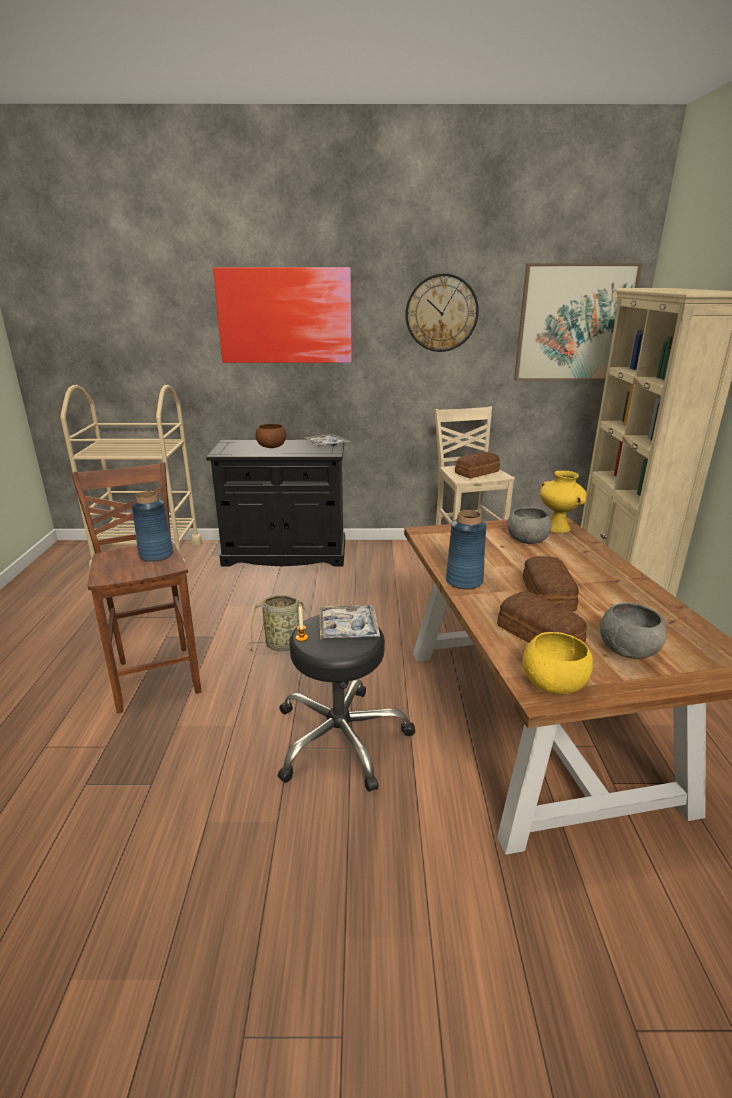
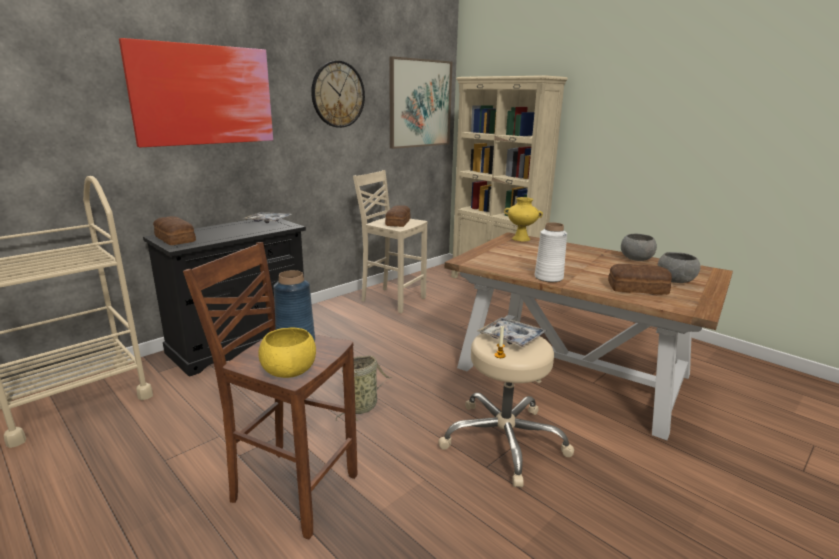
camera: 45 degrees left, 5 degrees down
(271, 447) = (219, 232): brown bowl -> none
(340, 738) = (504, 440): black stool -> beige stool
(464, 581) = (548, 277): blue vase -> white vase
(527, 540) = (523, 249): grey bowl -> grey bowl (636, 259)
(546, 595) = (596, 270): bread -> bread (174, 239)
(552, 683) = (690, 305): yellow bowl -> yellow bowl (288, 371)

